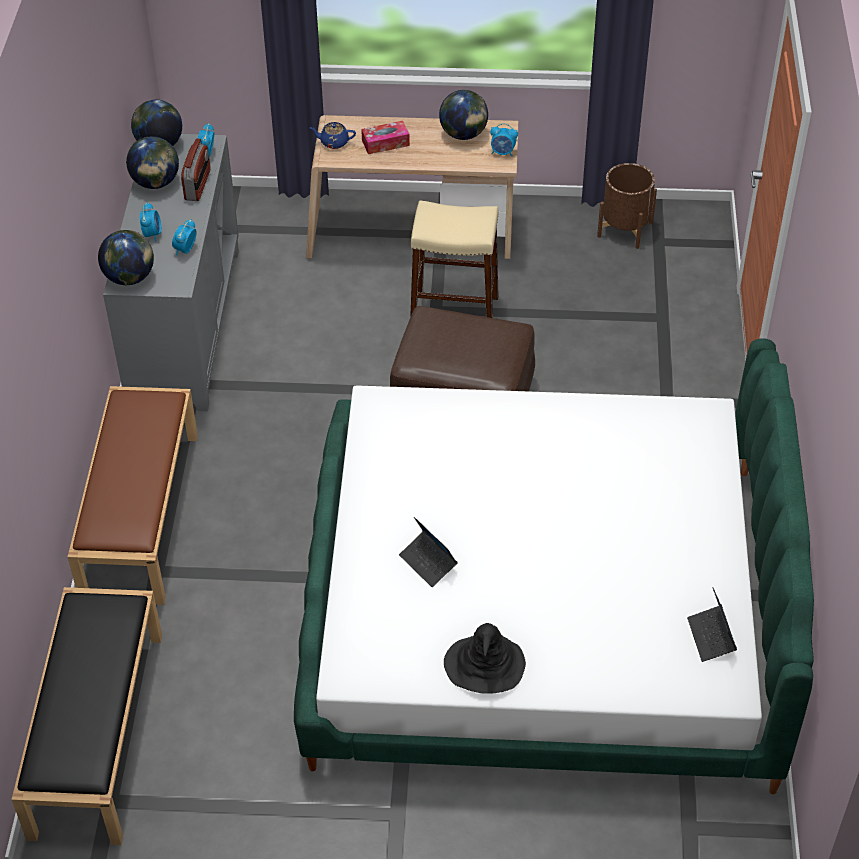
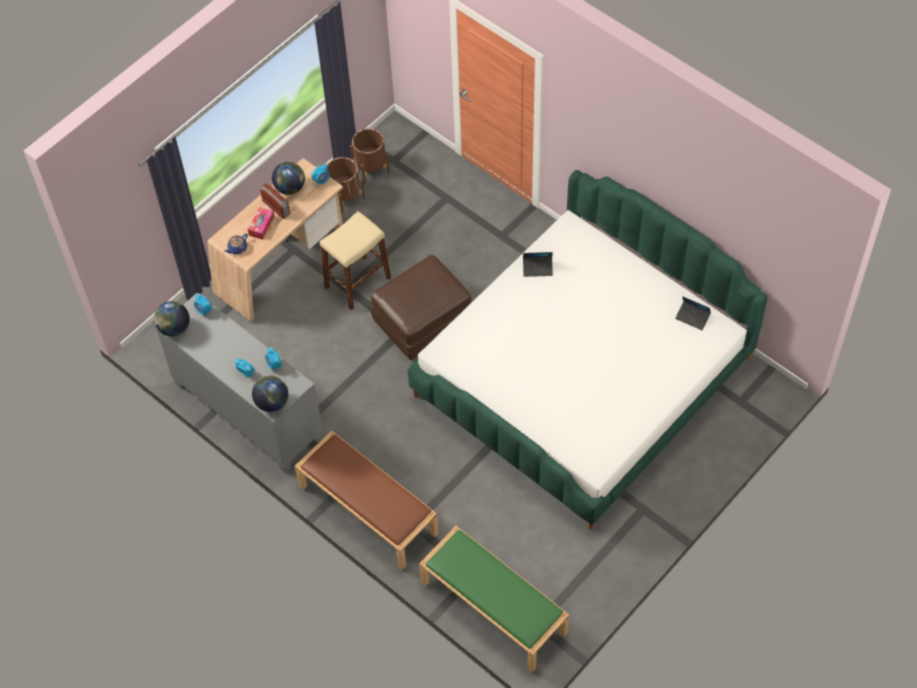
camera: 50 degrees left, 10 degrees up
(96, 731) = (492, 607): black bench -> green bench
(156, 183) = (205, 348): globe -> none
(198, 185) = (227, 329): radio -> radio (276, 207)
(428, 562) = (559, 396): laptop -> laptop (537, 268)
(484, 666) = (636, 412): black hat -> none
(560, 232) = (345, 196): none -> brown planter

